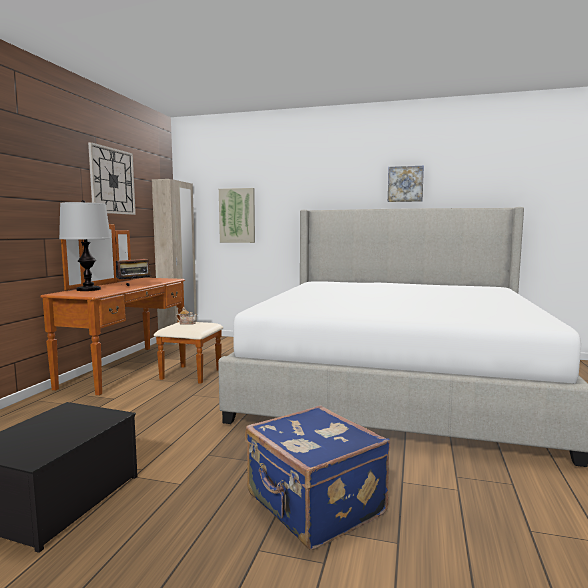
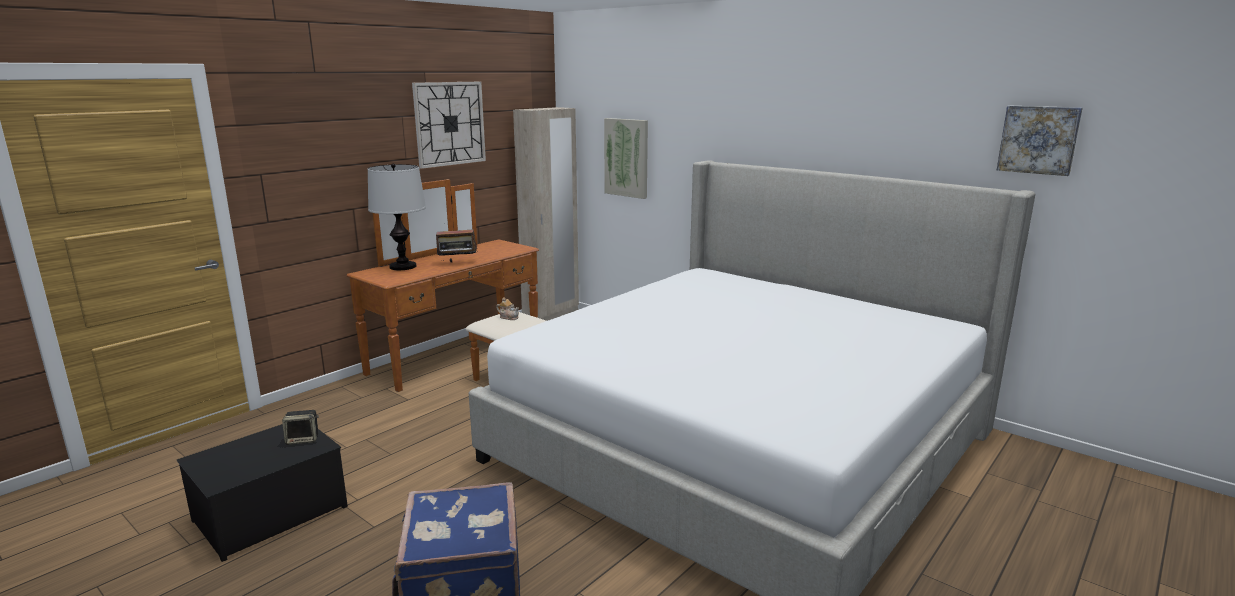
camera: 25 degrees right, 10 degrees up
(89, 414) = (303, 439): none -> speaker
(405, 184) = (852, 132): picture -> picture (1038, 139)

